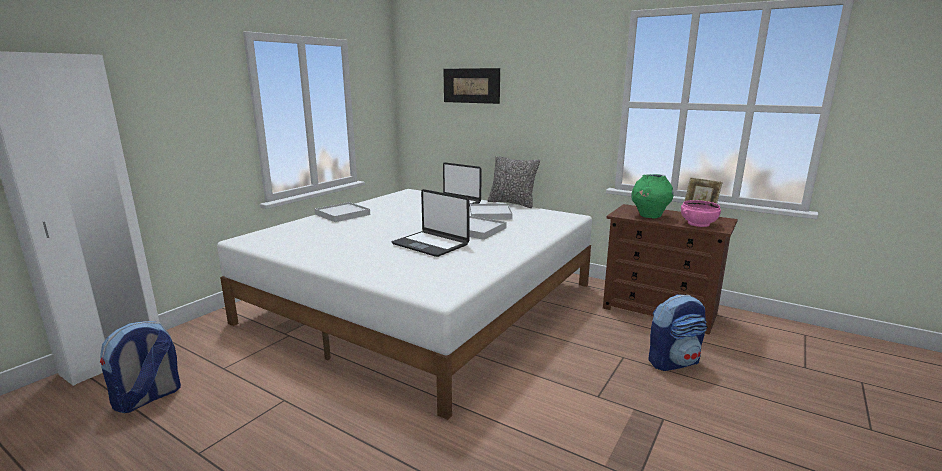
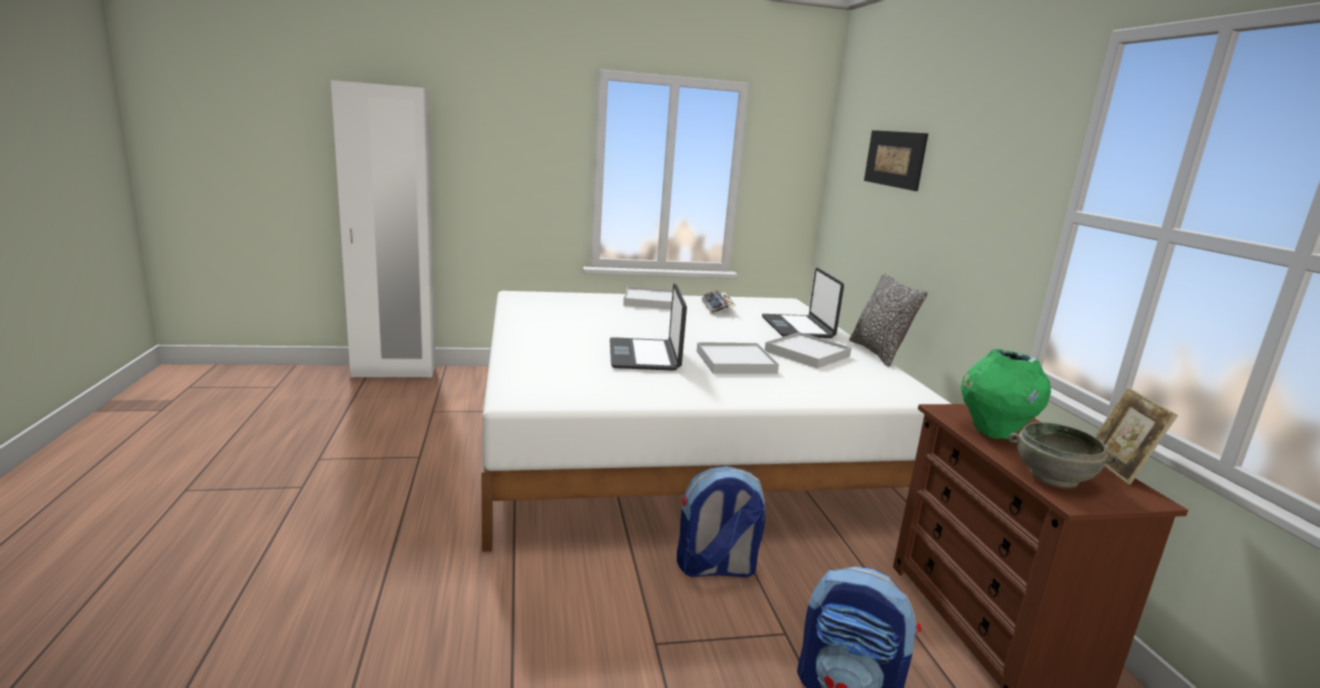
camera: 45 degrees right, 0 degrees up
(148, 398) = (363, 407): backpack -> backpack (715, 568)
(388, 206) = (717, 308): none -> keyboard
(698, 224) = (1053, 476): pink bowl -> grey bowl

